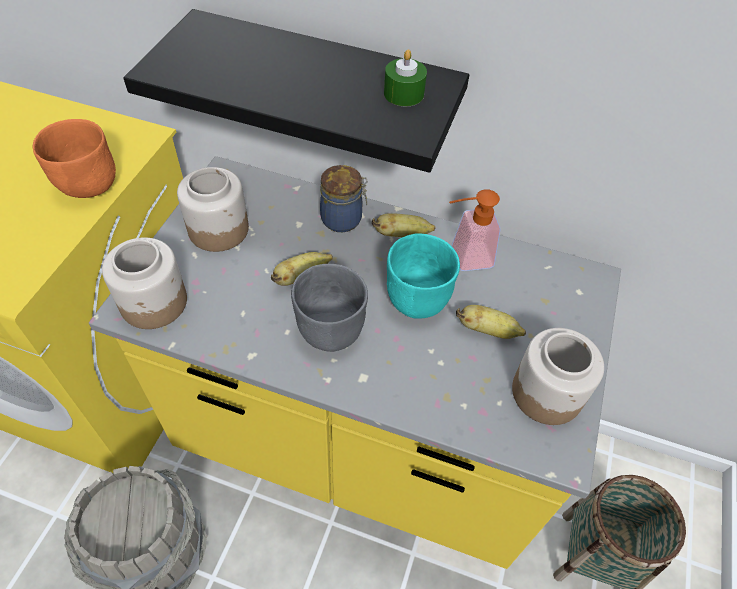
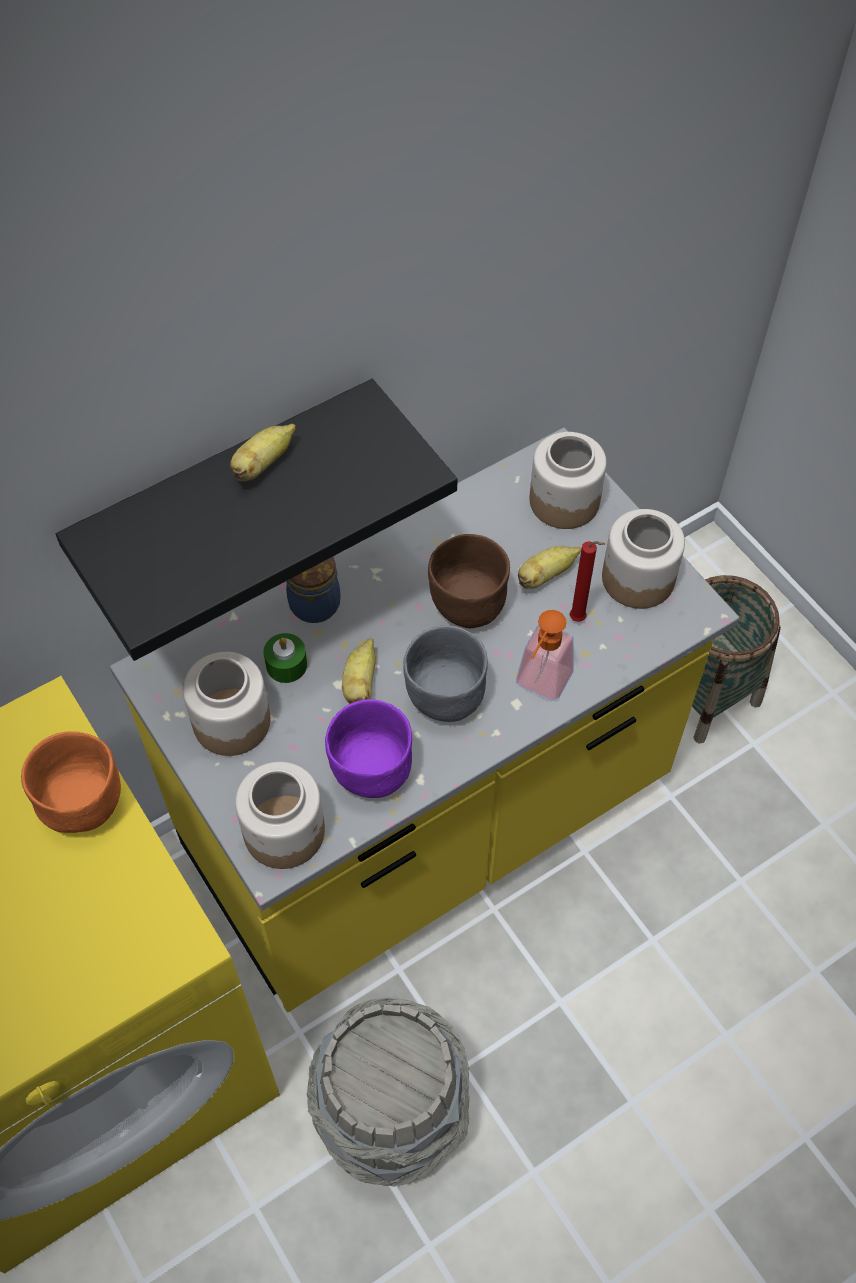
camera: 50 degrees left, 5 degrees up
(234, 323) = (371, 773): none -> purple bowl
(402, 235) = (381, 565): banana -> banana (263, 464)
(403, 93) = (358, 444): green candle -> green candle (286, 665)
(415, 299) = (467, 607): turquoise bowl -> brown bowl
(464, 258) = (452, 535): soap dispenser -> soap dispenser (540, 685)
(472, 375) = (580, 619): none -> red candle
(561, 304) = (563, 500): none -> jar

